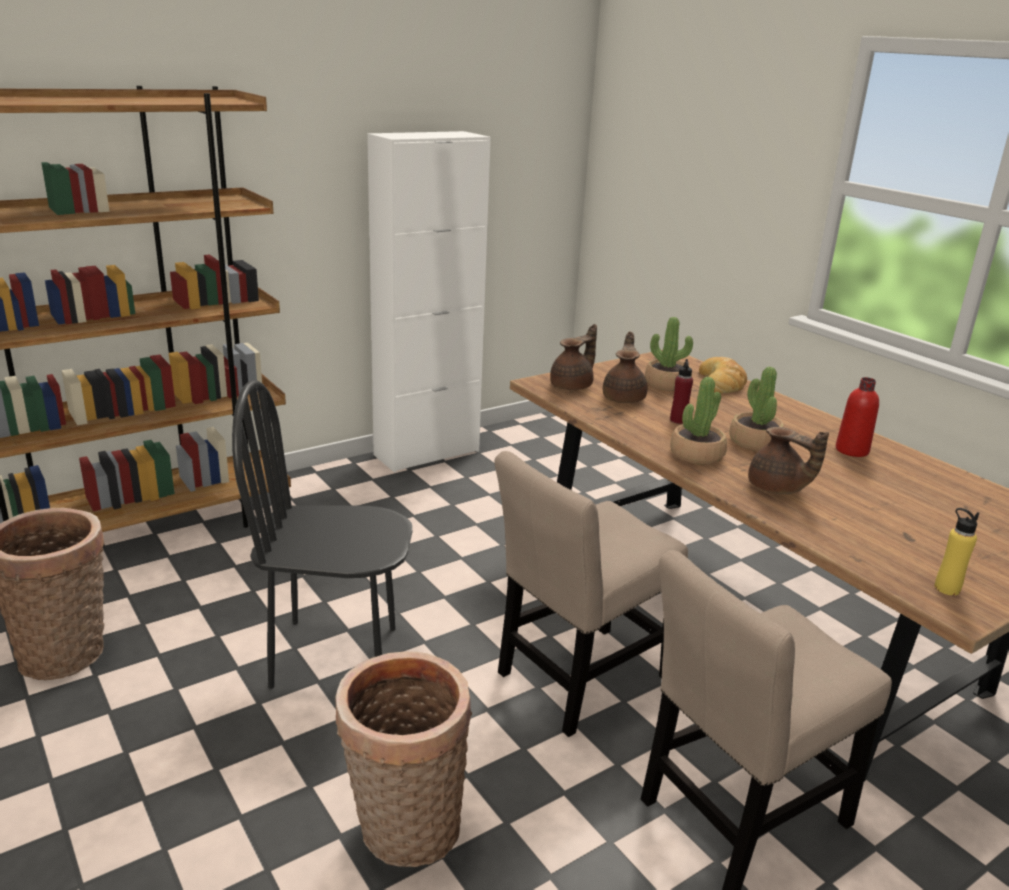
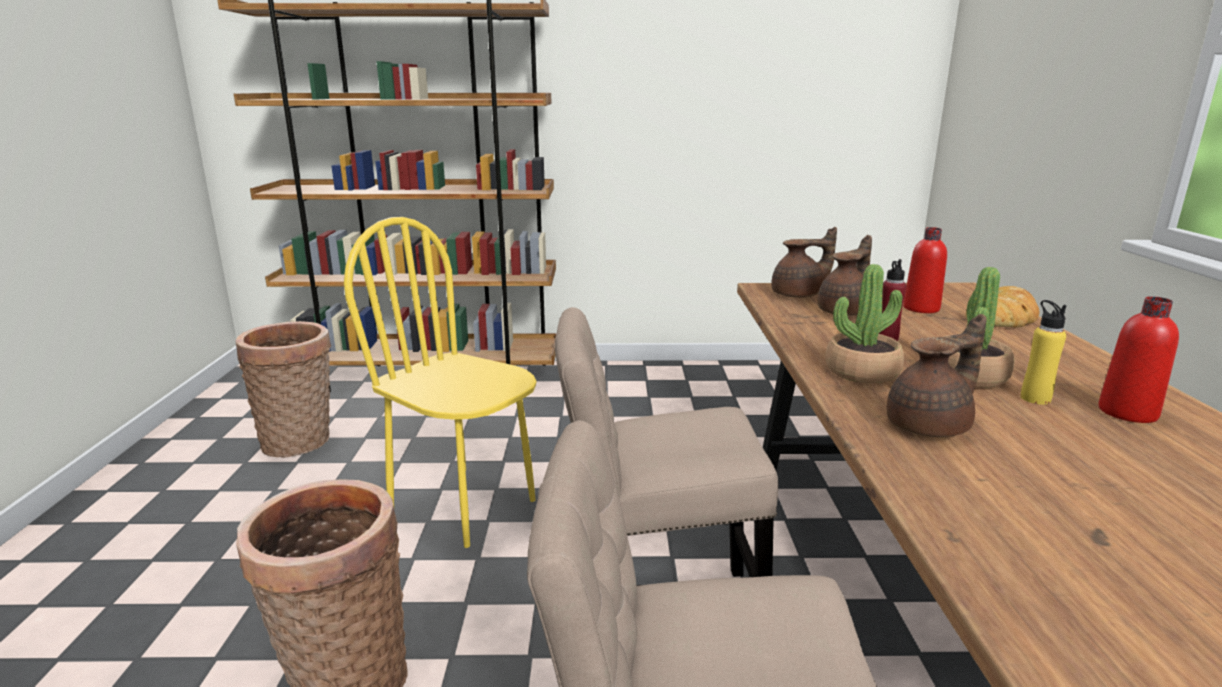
camera: 35 degrees right, 5 degrees down
(335, 655) = (463, 505): black chair -> yellow chair
(426, 453) = (716, 370): white cabinet -> none
(667, 384) = (921, 308): potted plant -> red bottle
(777, 489) = (931, 426): brown teapot -> brown teapot turned 105 degrees counterclockwise
(947, 588) = (1089, 632): yellow bottle -> yellow bottle (1035, 398)

